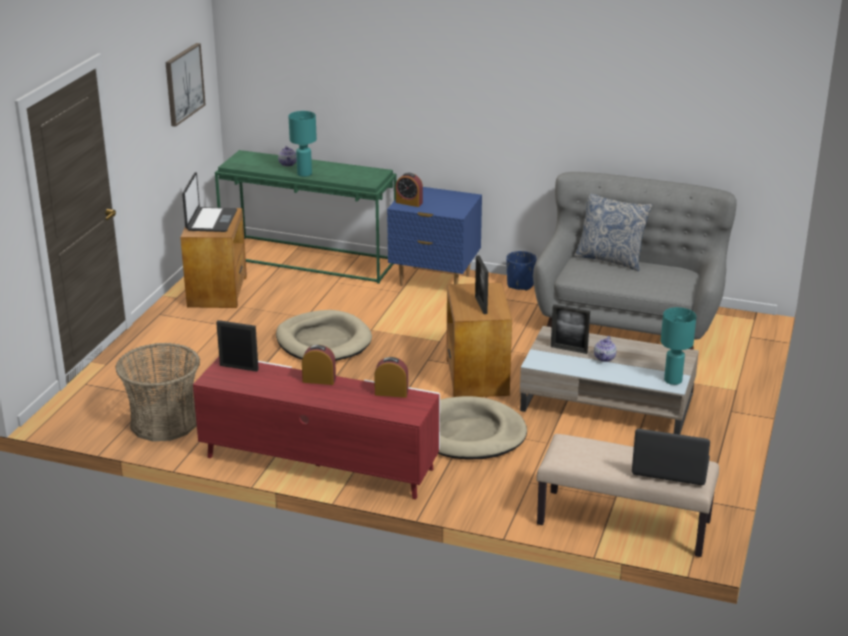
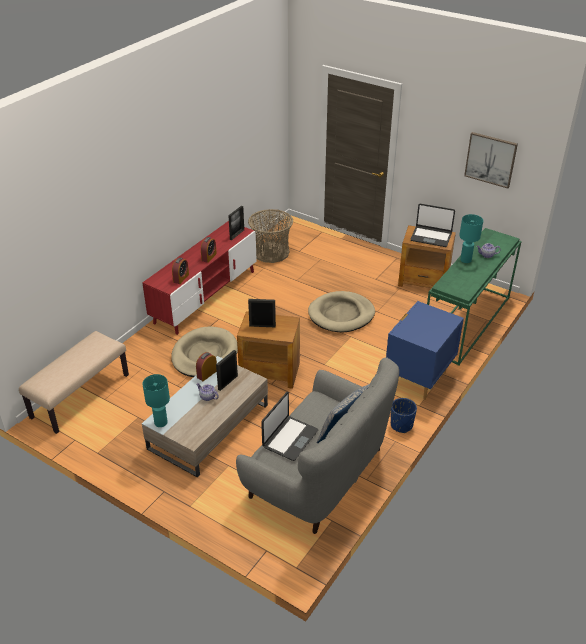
camera: 105 degrees right, 10 degrees up
(409, 202) = (426, 312): alarm clock -> alarm clock (207, 374)
(670, 468) = (53, 376): laptop -> laptop (289, 438)

